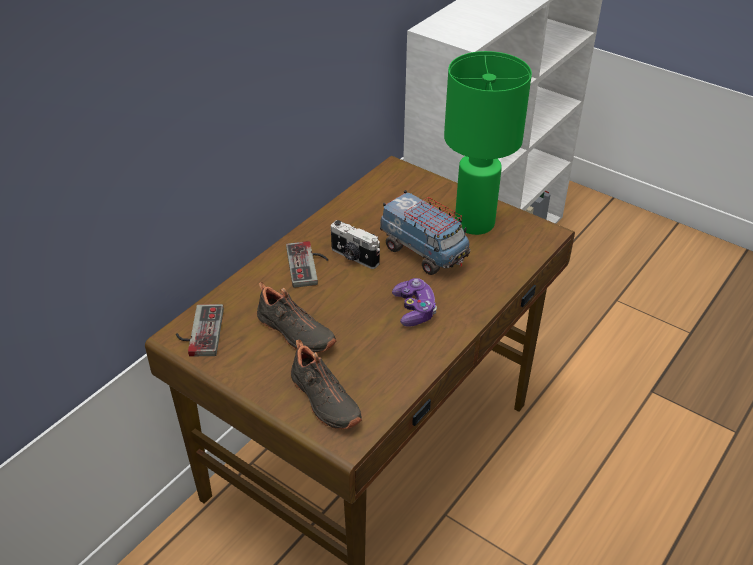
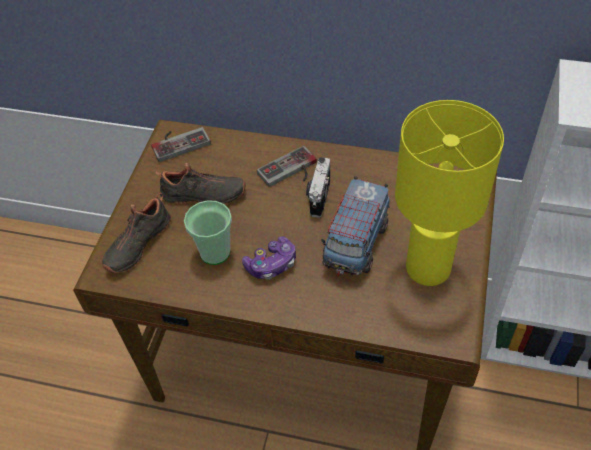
camera: 70 degrees right, 10 degrees up
(294, 333) = (203, 196): black shoe -> black shoe turned 105 degrees counterclockwise
(375, 344) = (215, 252): none -> cup
(475, 224) = (427, 269): green table lamp -> yellow table lamp

